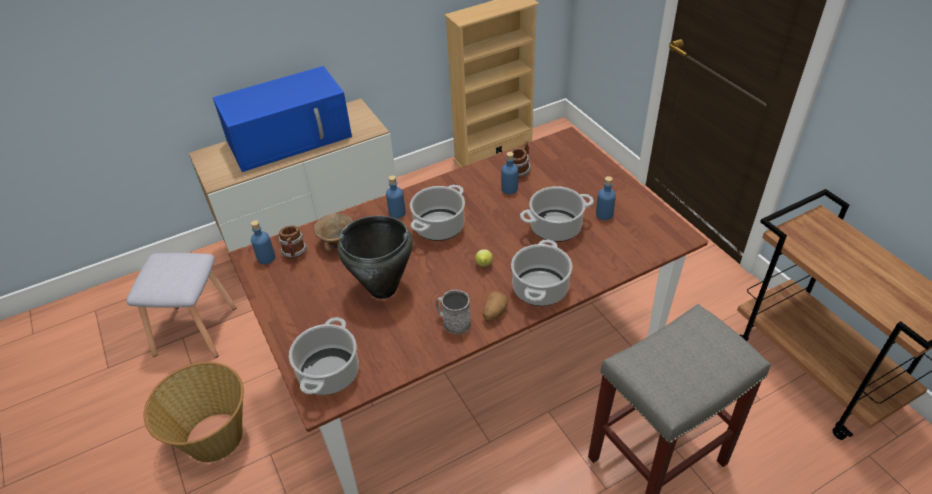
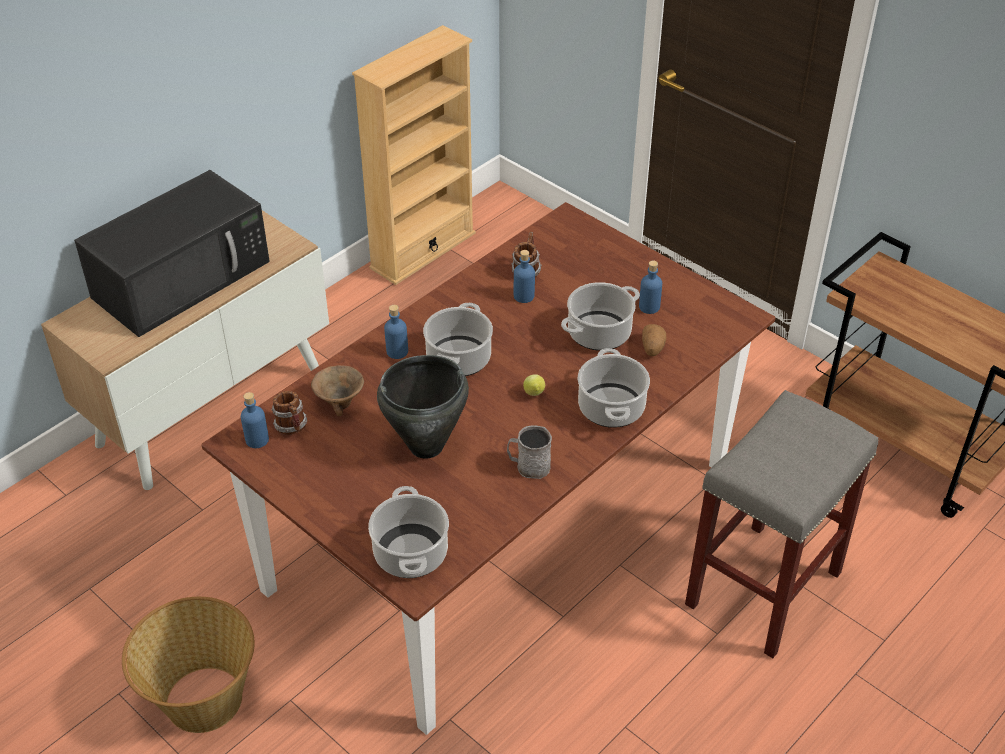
camera: 20 degrees left, 0 degrees up
(195, 329) = (103, 573): grey stool -> none
(291, 138) = (183, 278): blue microwave -> black microwave
(494, 313) = (570, 446): potato -> potato (652, 348)

